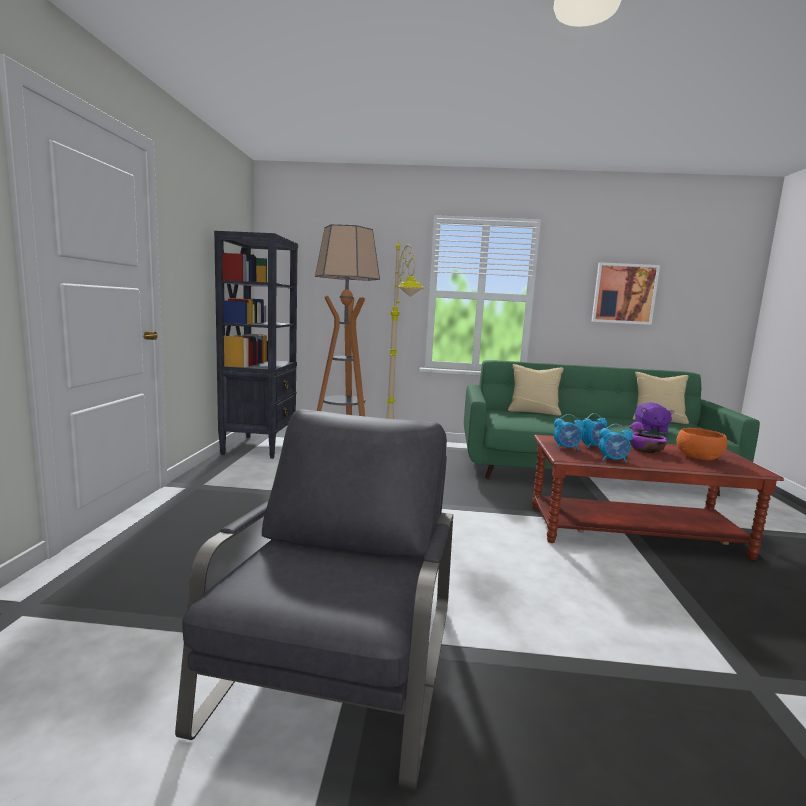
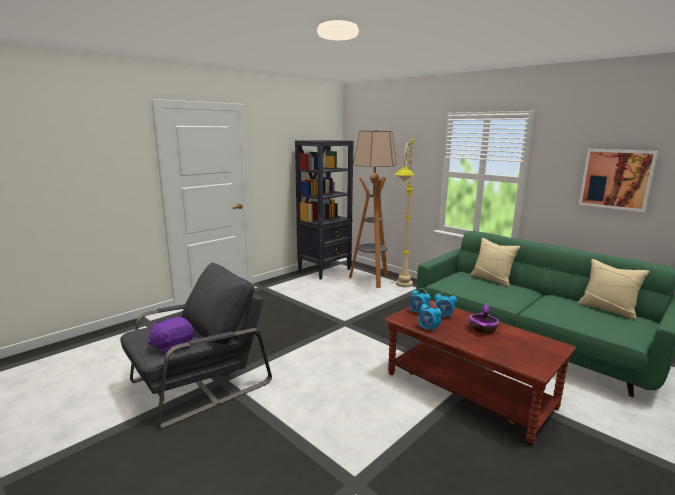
camera: 40 degrees right, 5 degrees up
(650, 430) = (564, 316): purple plush toy -> purple plush toy (172, 346)
(698, 457) = (513, 346): orange bowl -> none

